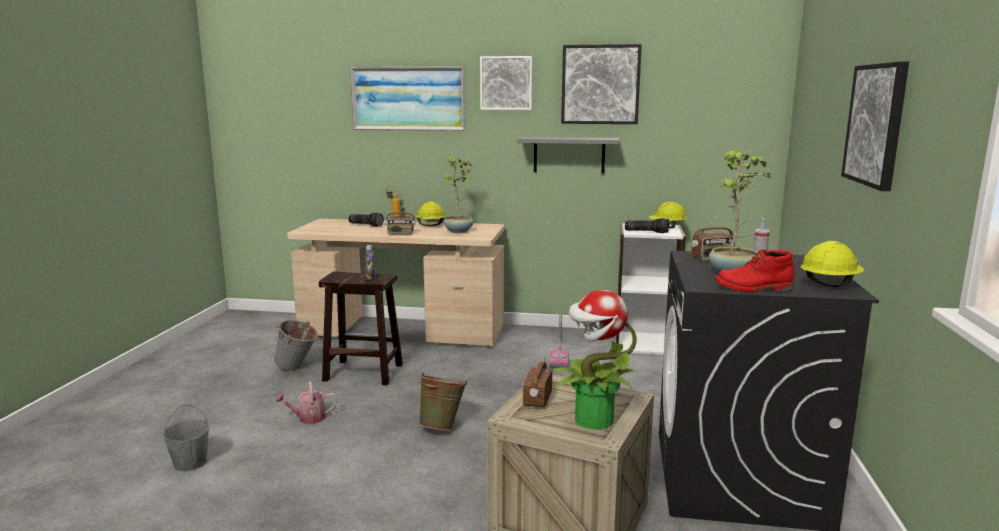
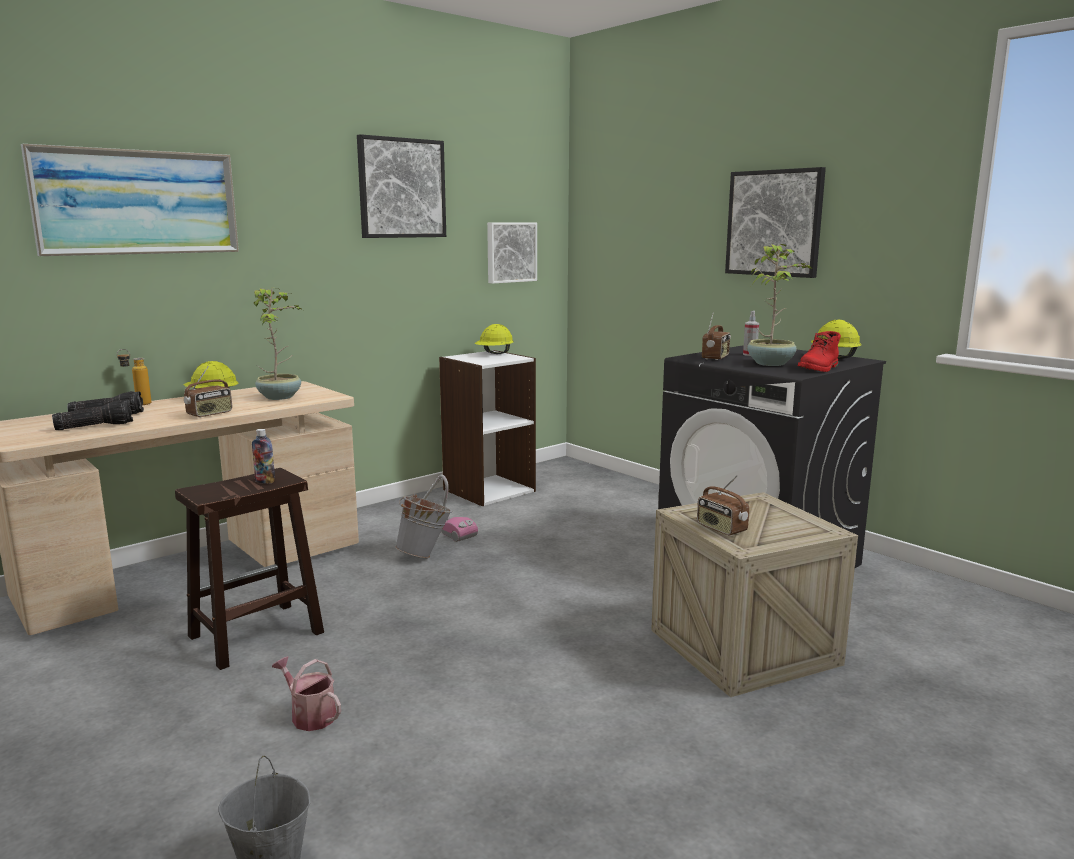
camera: 50 degrees left, 0 degrees up
(297, 368) = (136, 674): grey bucket -> grey bucket (425, 555)
(308, 418) = (309, 715): watering can -> watering can turned 105 degrees clockwise
(442, 427) = (485, 639): green bucket -> none
(506, 83) = (288, 182): picture -> picture (510, 252)
(569, 154) = (373, 278): grey shelf -> none
(592, 420) = (790, 524): potted plant -> none
(647, 231) = (493, 360): flashlight -> flashlight (95, 426)

